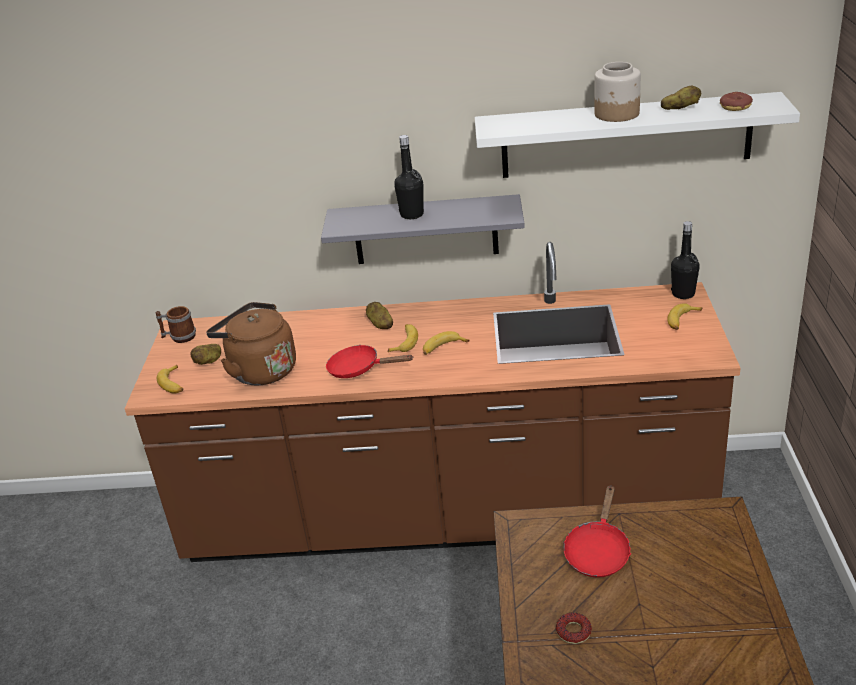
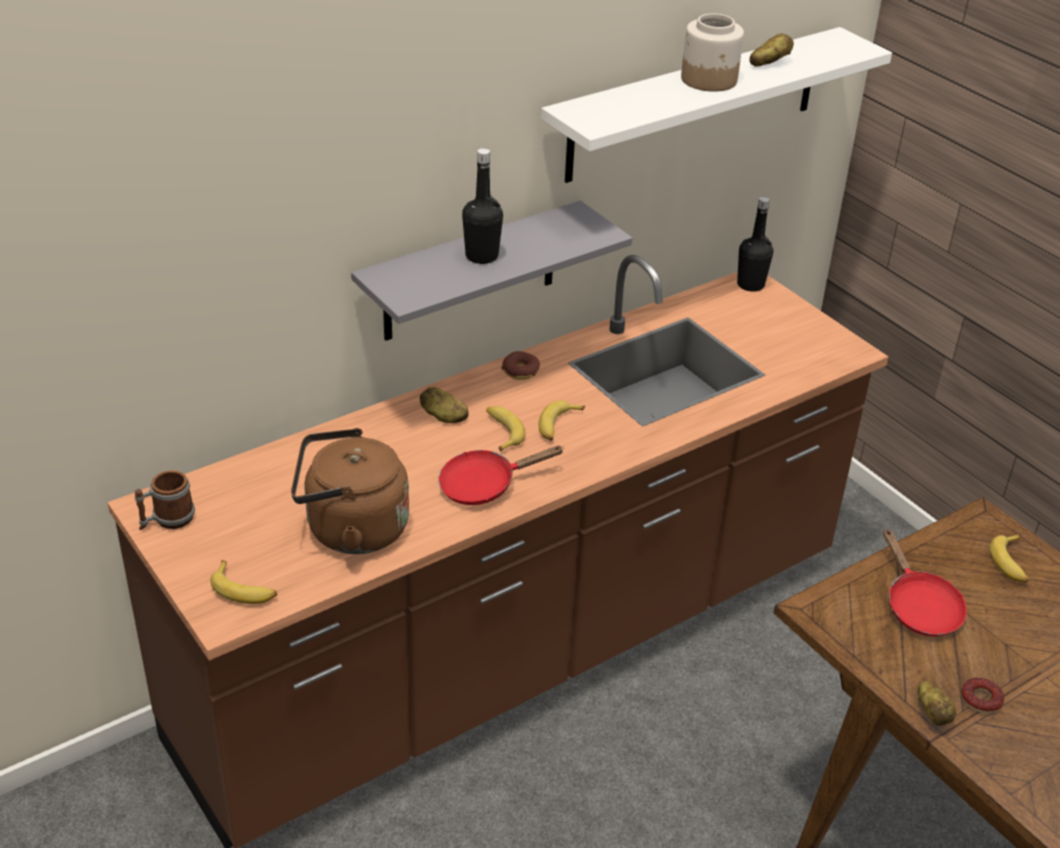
camera: 40 degrees left, 5 degrees up
(209, 361) = (259, 541): potato -> potato (932, 713)
(682, 321) = (782, 318): banana -> banana (1011, 563)
(735, 107) = (821, 53): donut -> donut (520, 371)

